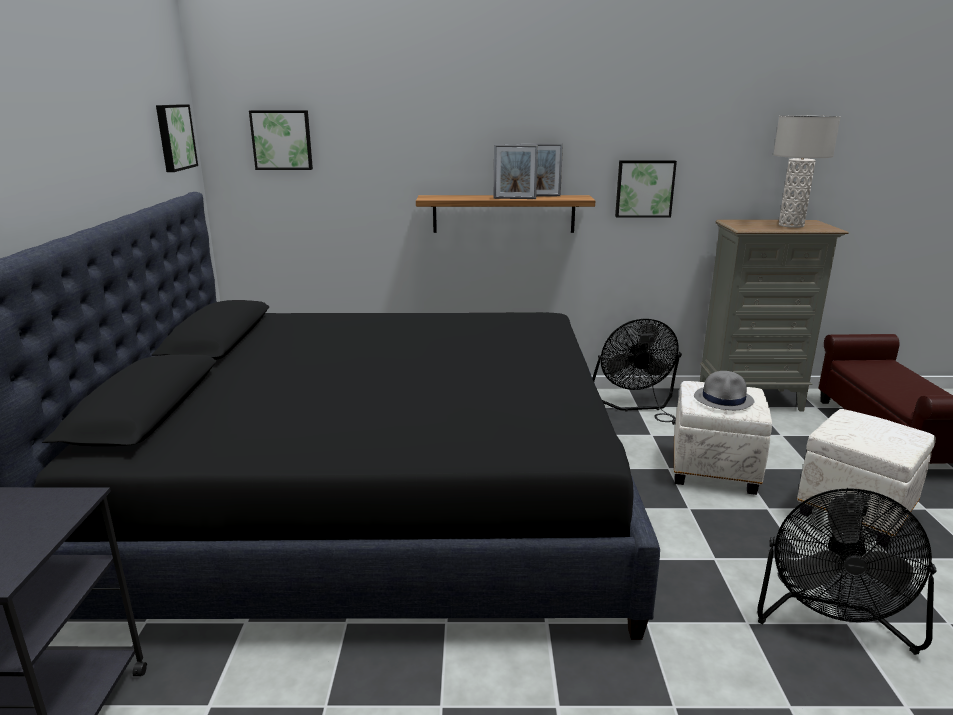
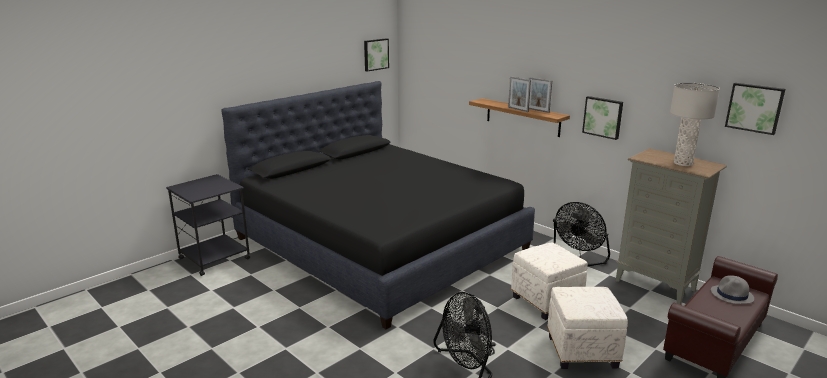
camera: 45 degrees right, 0 degrees up
(282, 140) = (427, 59): picture -> picture (754, 108)
(724, 399) = (545, 256): grey hat -> grey hat (732, 295)

